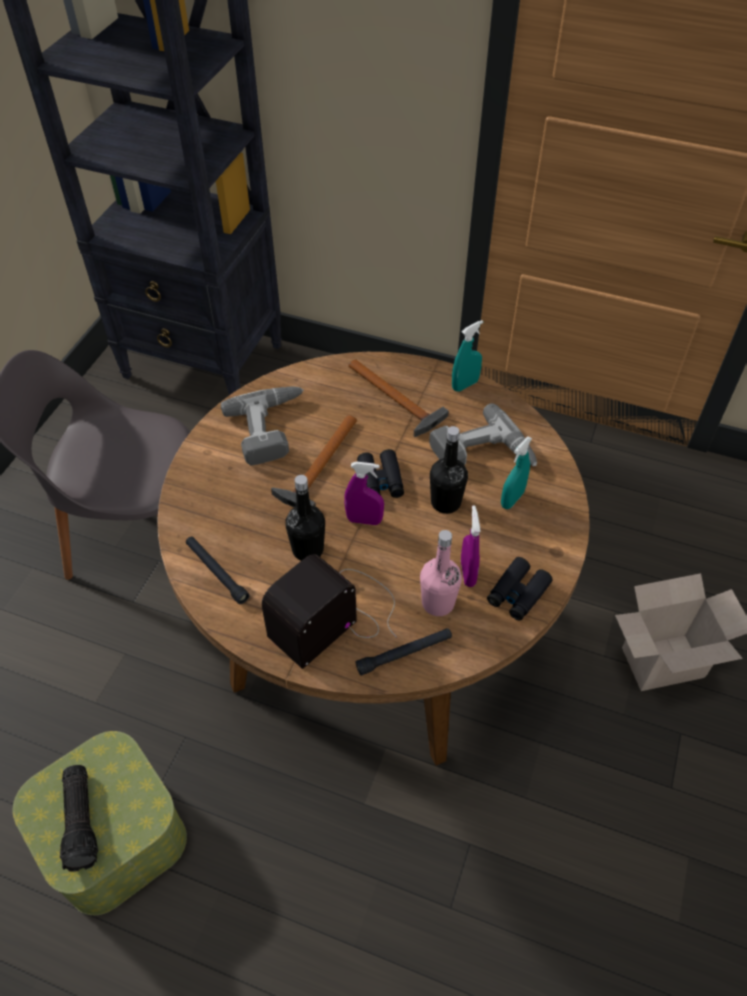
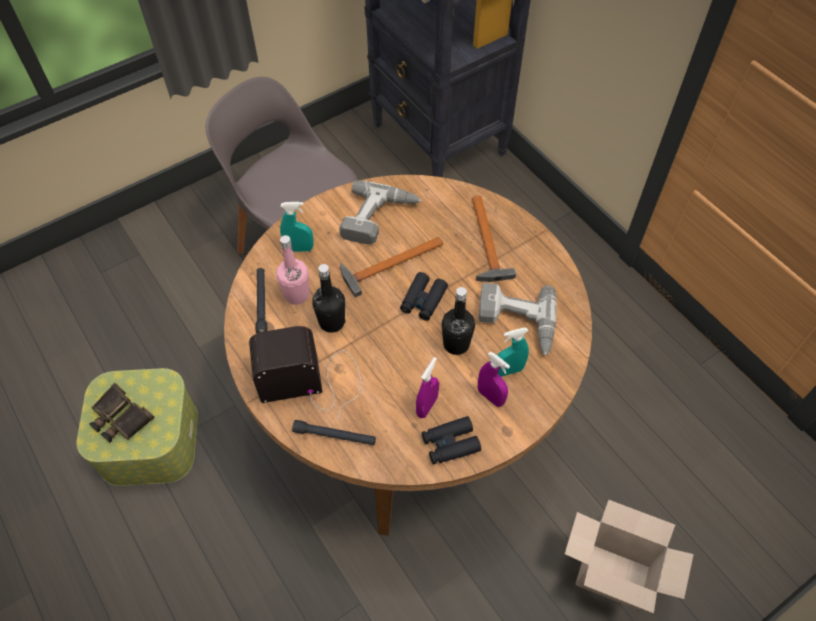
camera: 35 degrees right, 5 degrees up
(83, 821) = (120, 418): flashlight -> binoculars
(364, 520) = (387, 323): purple spray bottle -> purple spray bottle (490, 397)
(438, 603) = (387, 414): pink bottle -> pink bottle (297, 295)
(465, 385) = (550, 260): turquoise spray bottle -> turquoise spray bottle (299, 249)

